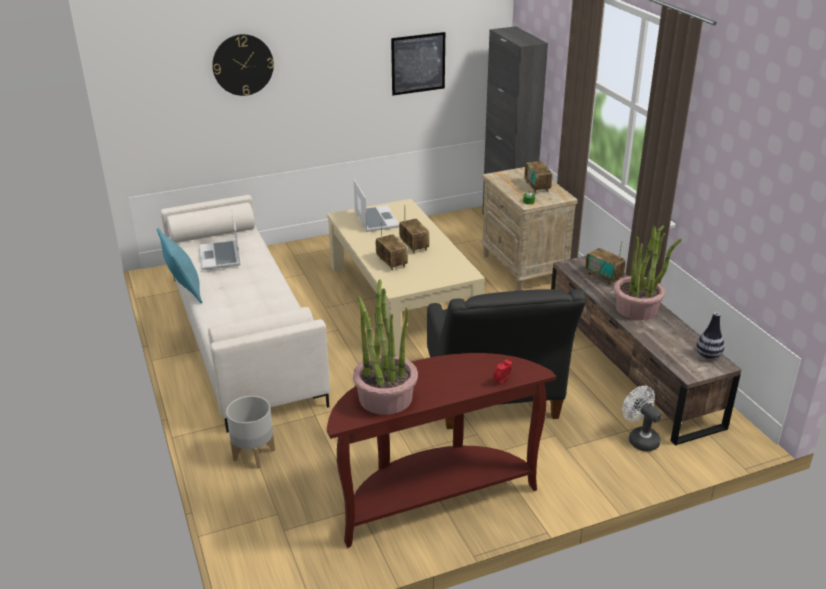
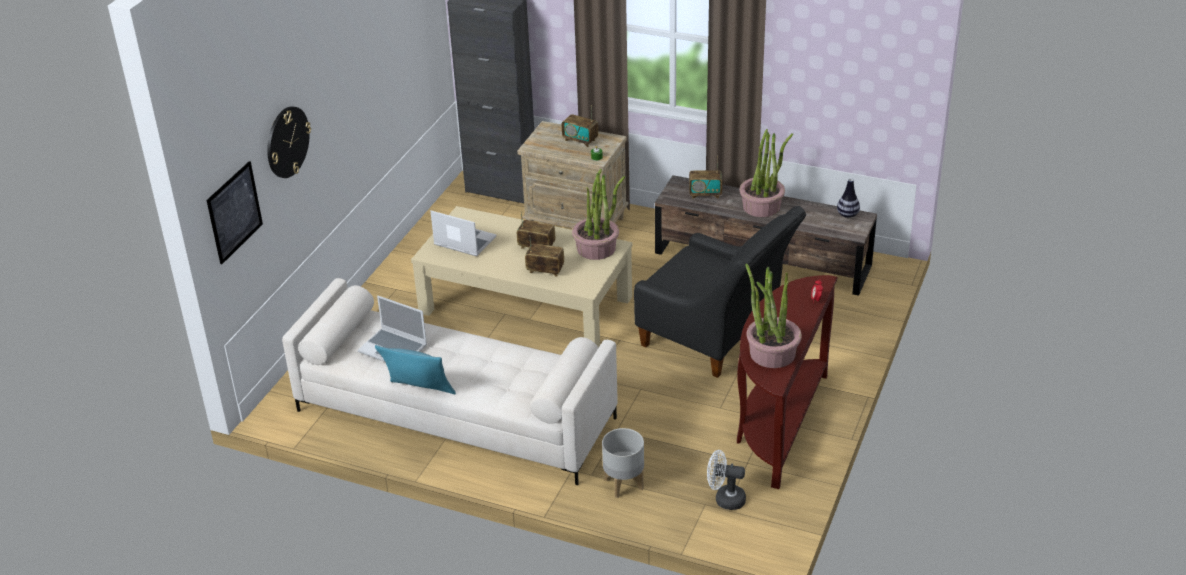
camera: 45 degrees left, 5 degrees up
(418, 63) = (395, 64): picture -> picture (234, 212)
(452, 268) = (596, 248): none -> potted plant
(640, 438) = (835, 304): white fan -> white fan (725, 499)

